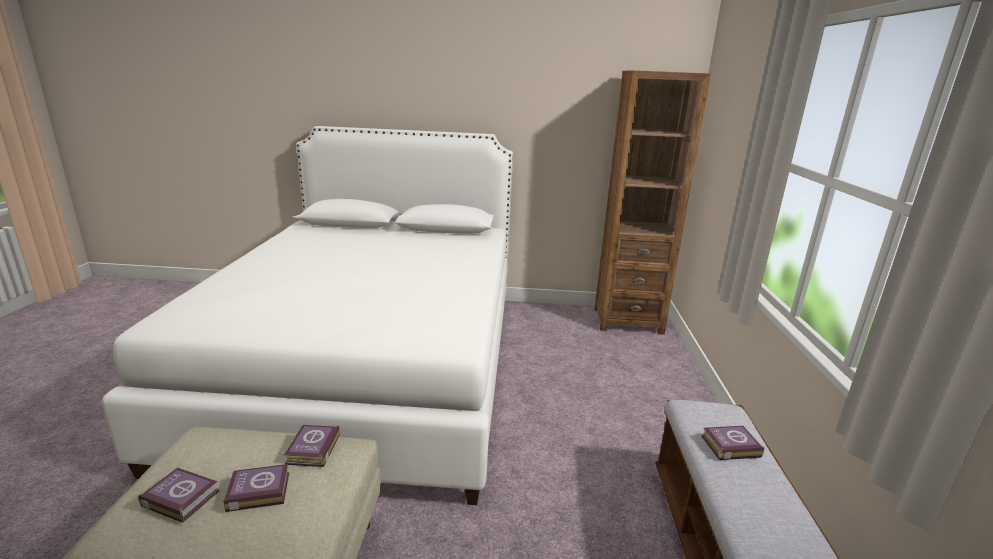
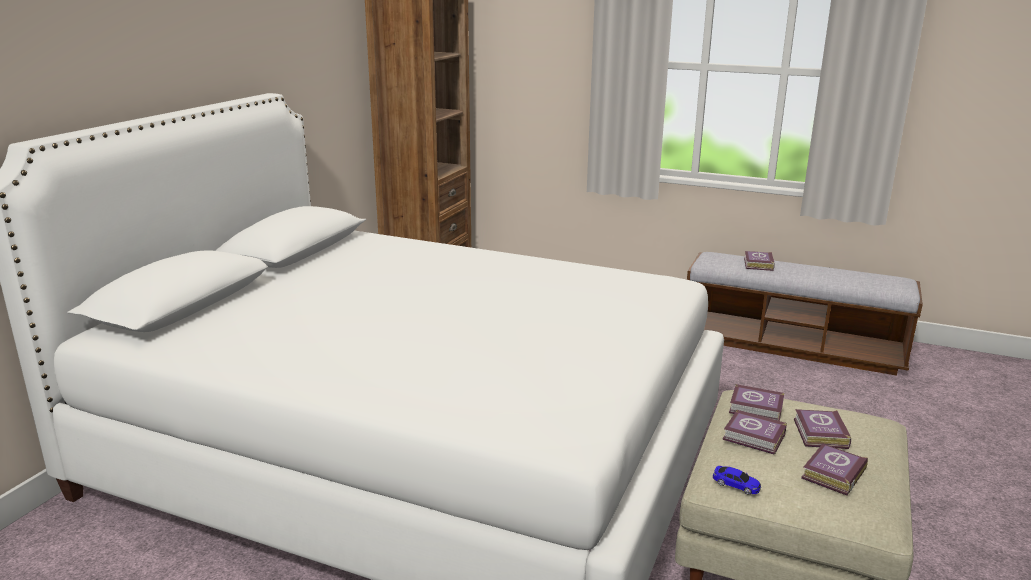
camera: 70 degrees left, 0 degrees up
(184, 442) = (736, 485): none -> toy car
(255, 449) = (755, 438): none -> book

